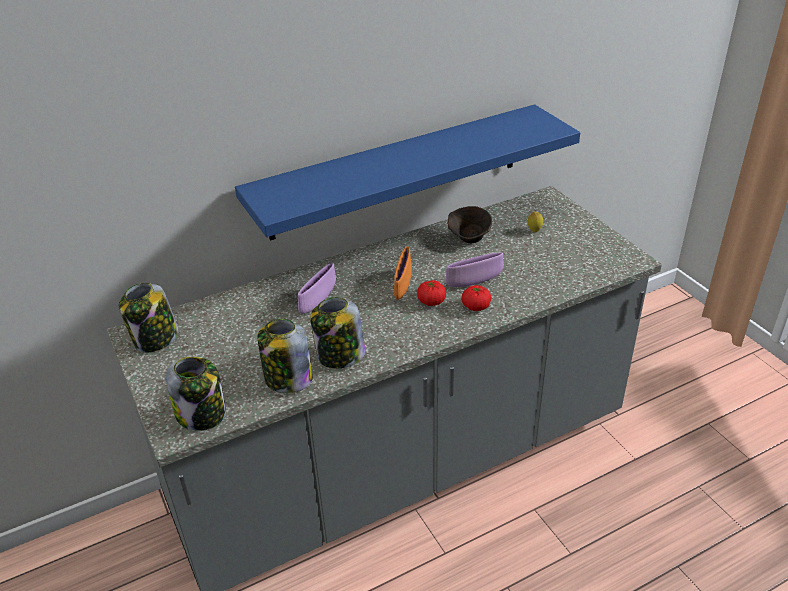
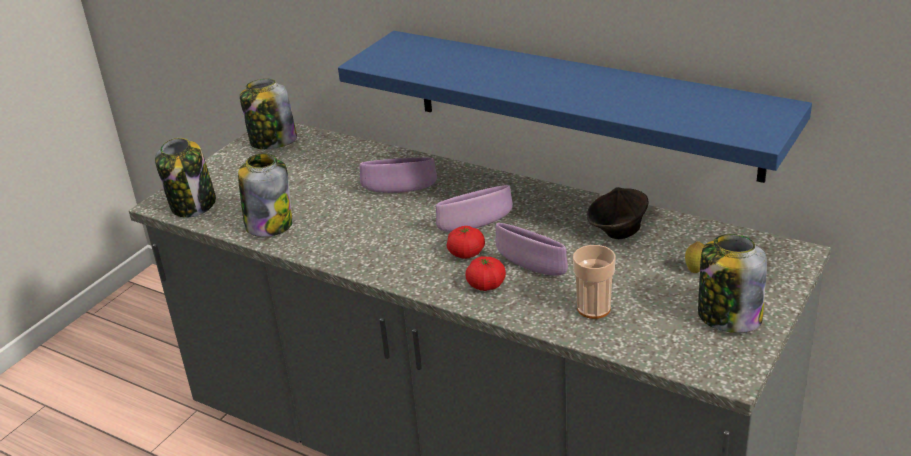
camera: 60 degrees right, 5 degrees down
(340, 356) = (325, 237): jar -> jar (728, 317)
(403, 286) = (475, 226): orange bowl -> purple bowl
(538, 277) = (593, 308): none -> cup

